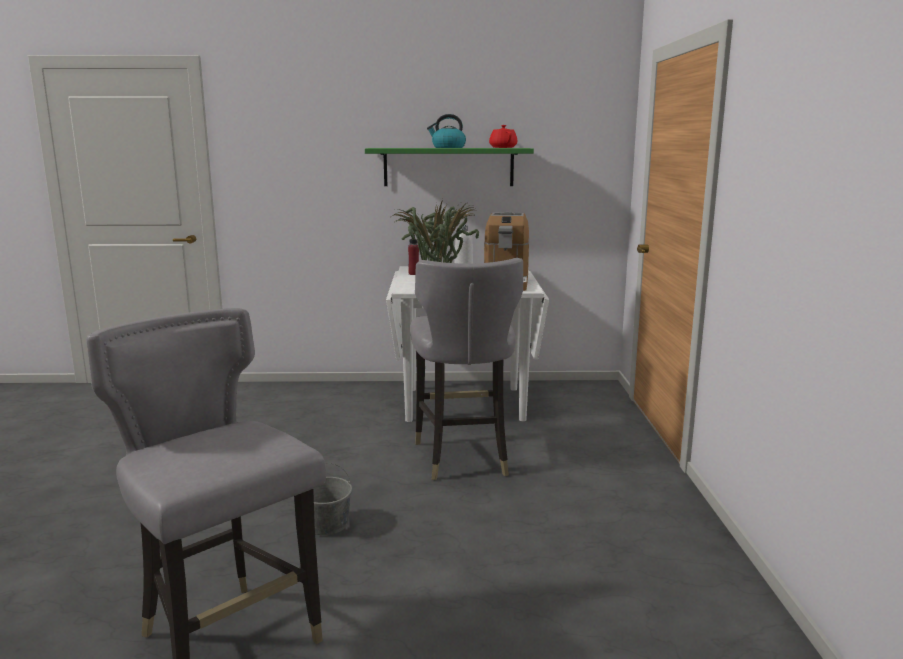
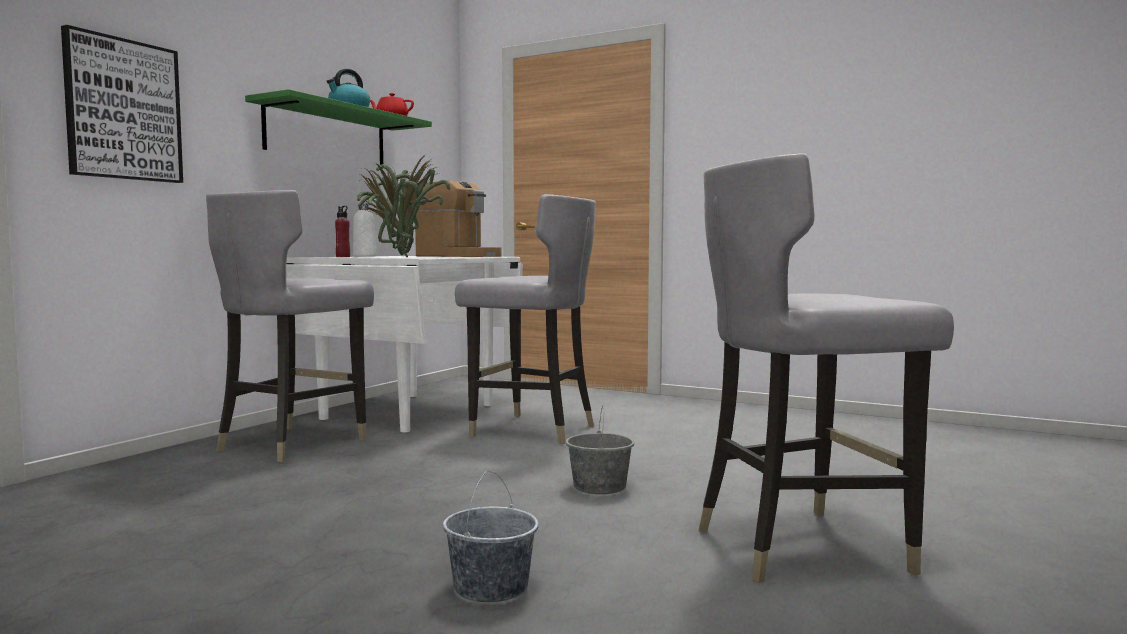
camera: 60 degrees left, 10 degrees down
(114, 541) = (490, 587): none -> grey bucket
(279, 173) = (123, 110): none -> picture
(344, 403) = (291, 443): none -> grey chair

